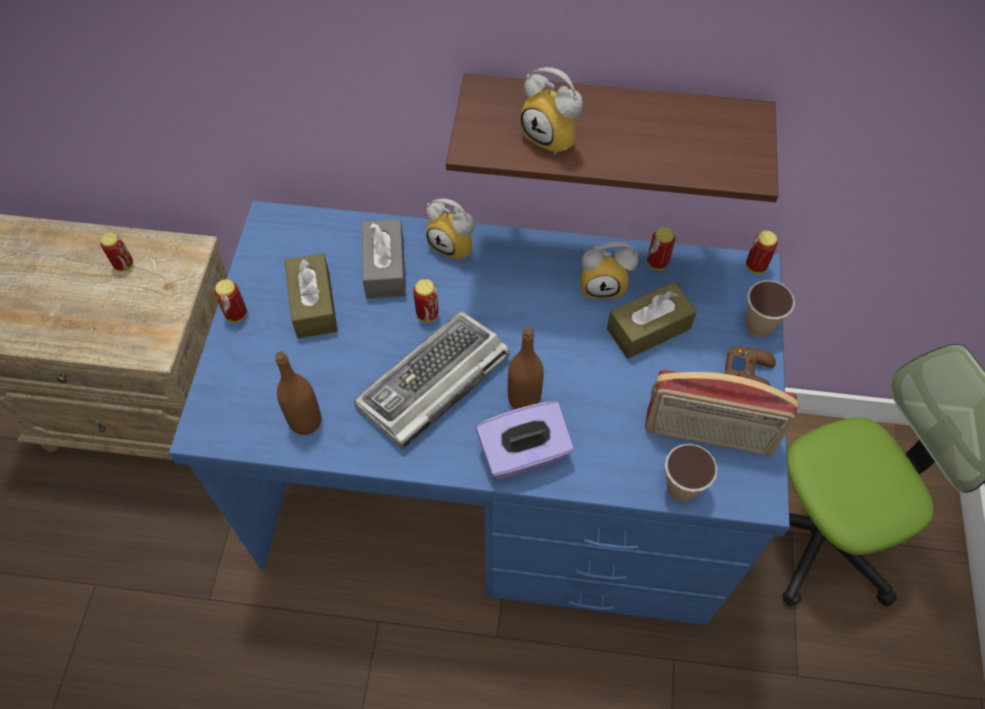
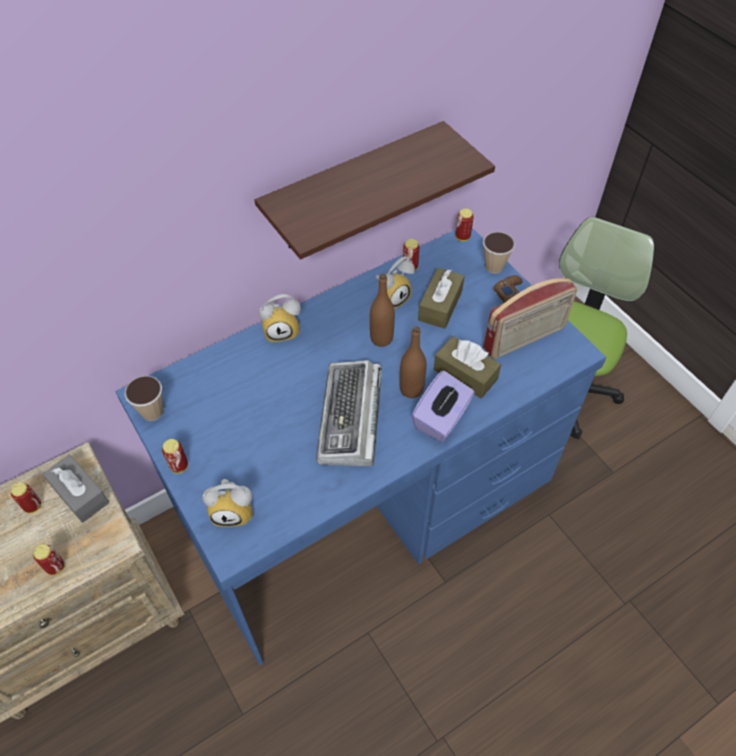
camera: 40 degrees left, 5 degrees down
(305, 421) = (294, 495): brown bottle -> brown bottle (381, 338)
(313, 304) = (226, 425): brown tissue box -> brown tissue box (465, 374)
(385, 268) = (252, 373): grey tissue box -> grey tissue box (80, 494)
(427, 314) = (306, 381): can -> can (56, 567)
(554, 136) = (347, 203): alarm clock -> alarm clock (234, 511)
(681, 488) = (538, 376): cup -> cup (152, 412)

